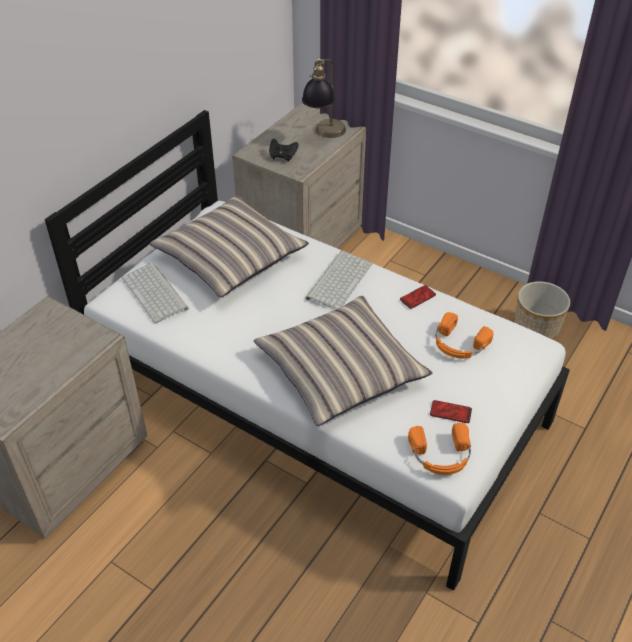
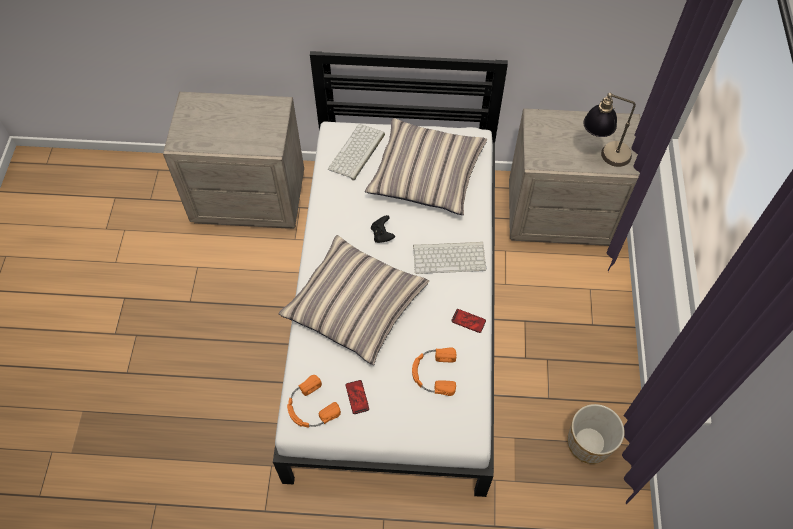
camera: 60 degrees right, 15 degrees up
(283, 156) = (548, 141): black game controller -> black game controller (382, 234)

